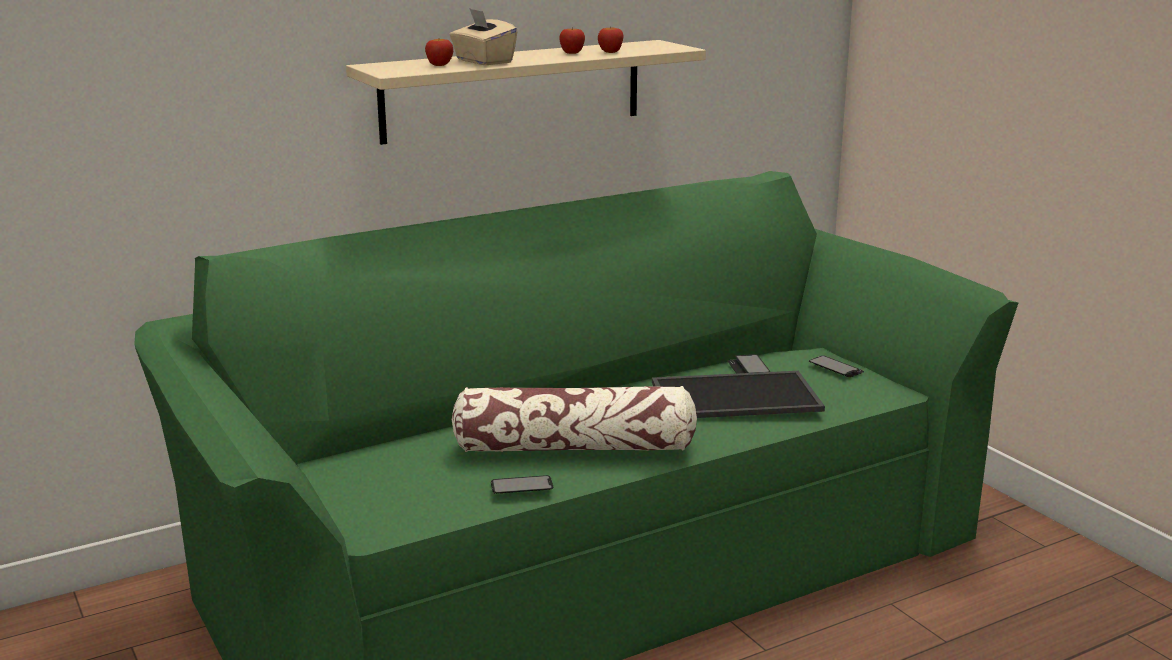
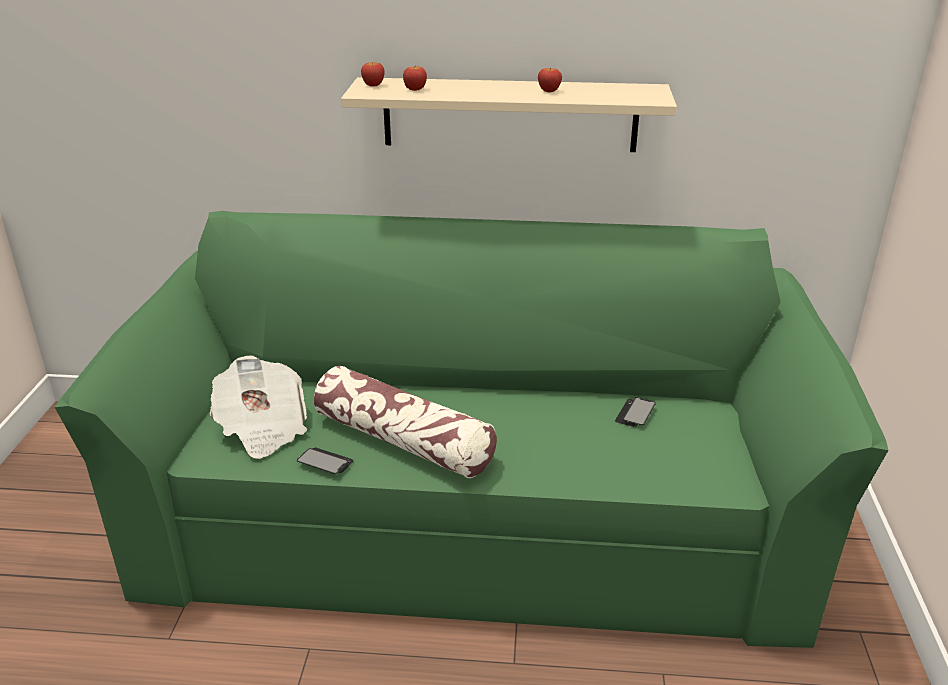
camera: 35 degrees right, 10 degrees up
(407, 484) = (262, 428): none -> newspaper
(483, 61) = (456, 90): beige tissue box -> none
(610, 52) = (583, 95): apple -> apple (373, 85)
(736, 395) = (584, 439): tray -> none
(835, 368) = (715, 441): phone -> none

